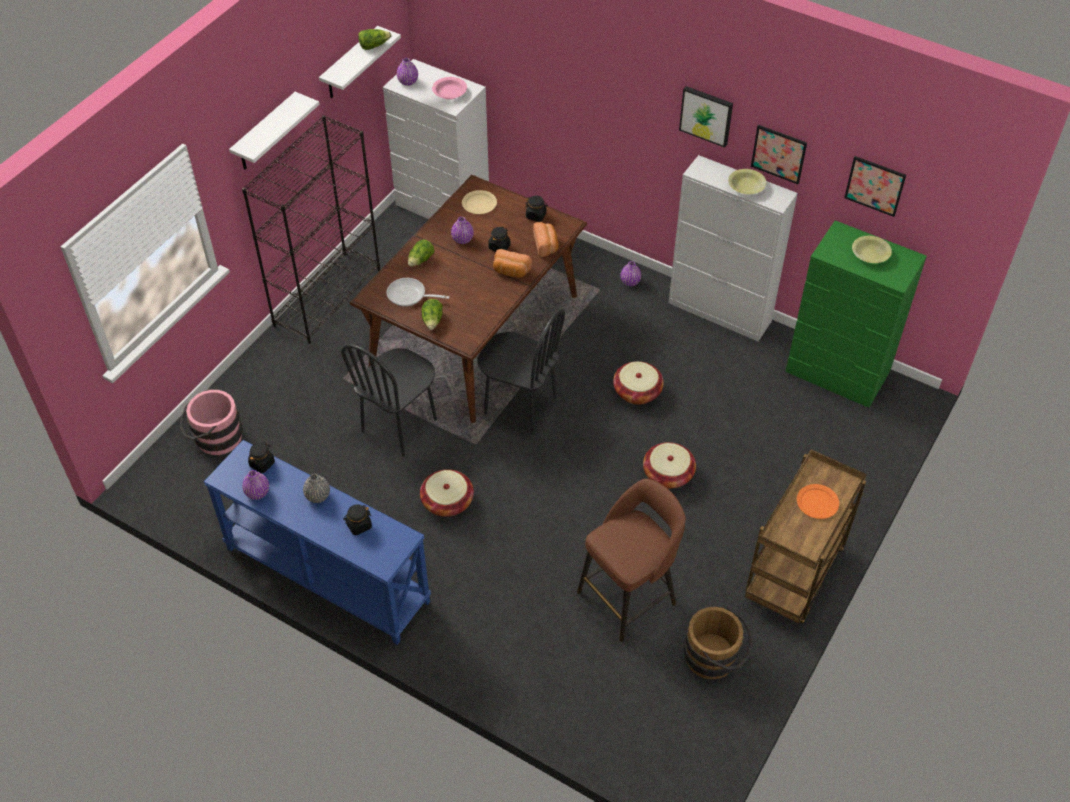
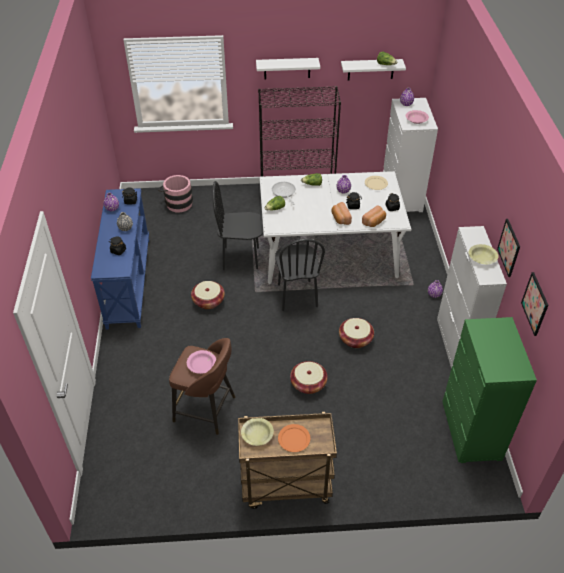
camera: 55 degrees right, 5 degrees down
(475, 334) = (328, 253): brown dining table -> white dining table
(634, 537) = (202, 365): none -> pink bowl
(706, 115) = (494, 198): picture -> none
(716, 658) = (193, 474): brown bucket -> none
(870, 254) = (501, 348): yellow bowl -> yellow bowl (257, 434)

